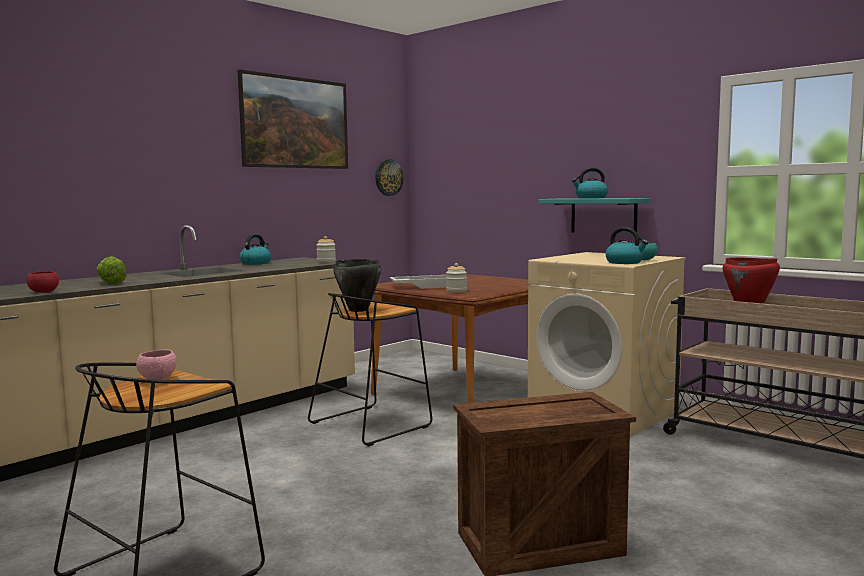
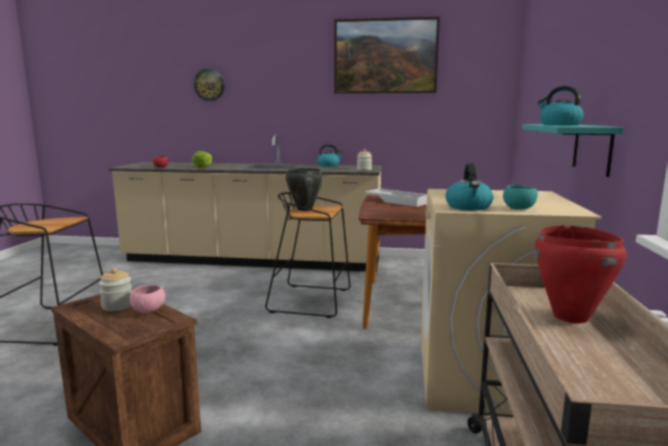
camera: 55 degrees right, 5 degrees up
(157, 379) = (59, 220): pink bowl -> pink bowl (148, 310)
(388, 177) = (487, 100): wall clock -> wall clock (209, 85)
(456, 291) = (390, 209): jar -> jar (117, 306)

